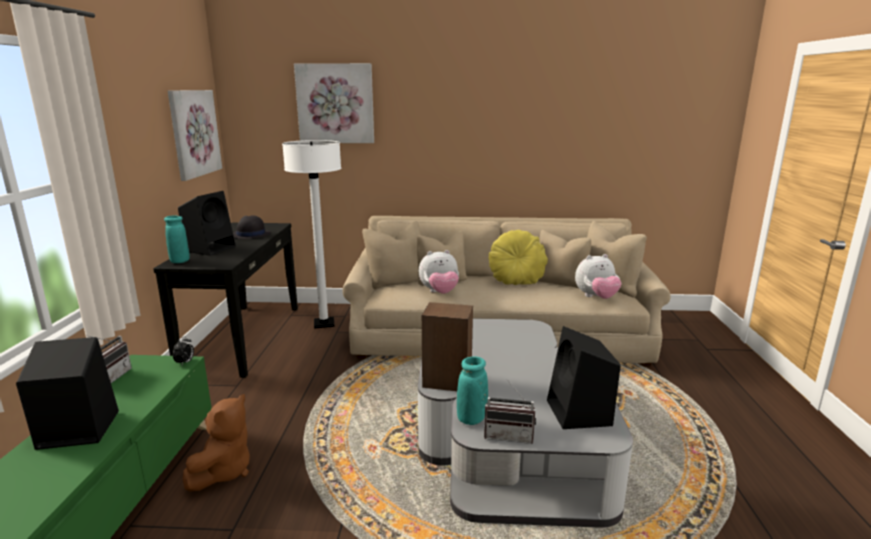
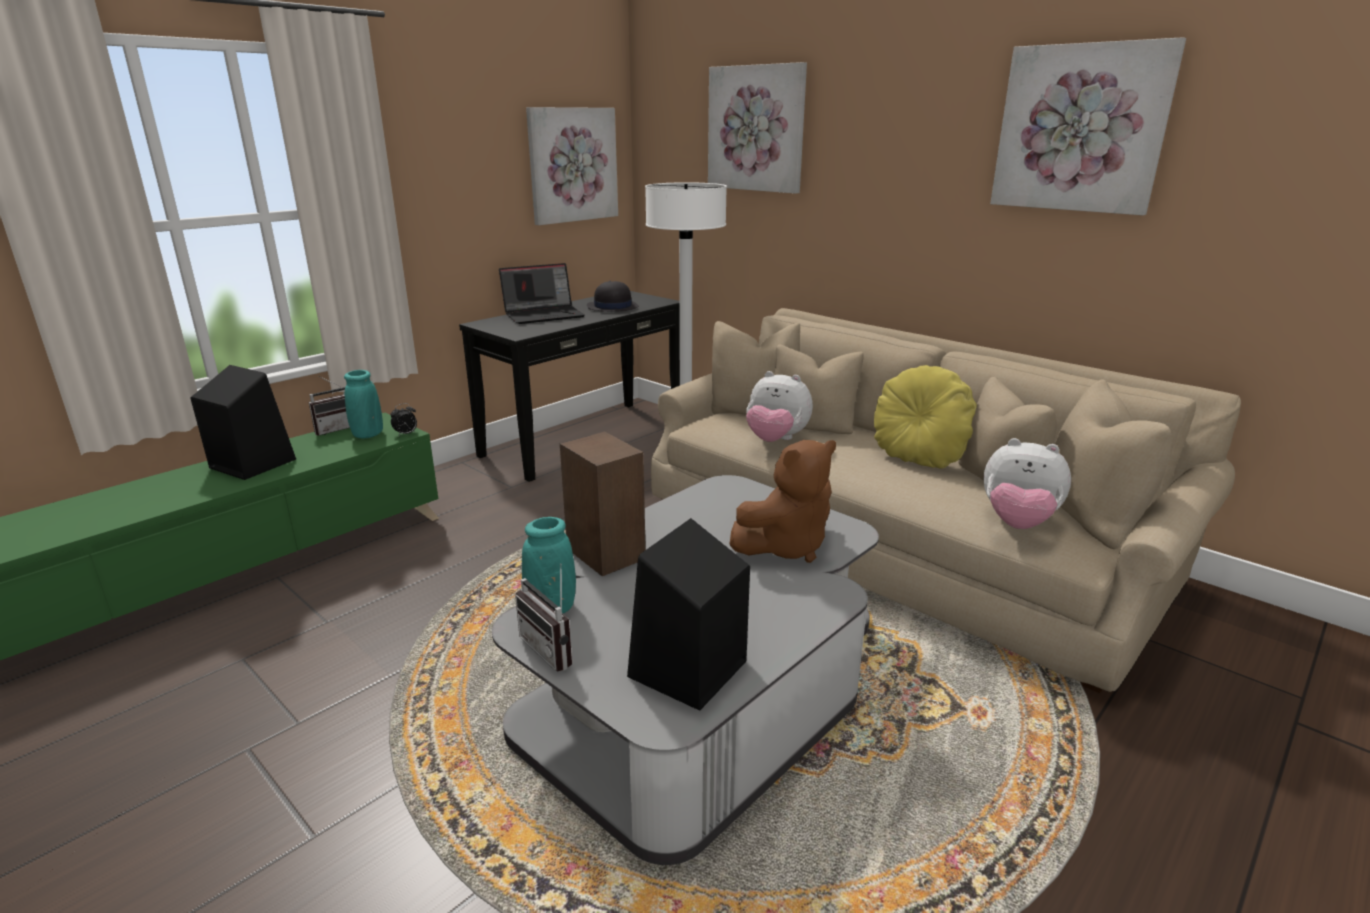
camera: 40 degrees right, 5 degrees up
(180, 261) = (492, 322): turquoise vase -> turquoise vase (368, 435)
(211, 248) = (544, 315): black speaker -> laptop
(224, 471) = (390, 566): brown plush toy -> brown plush toy (785, 546)
(540, 101) = (1081, 129): none -> picture

